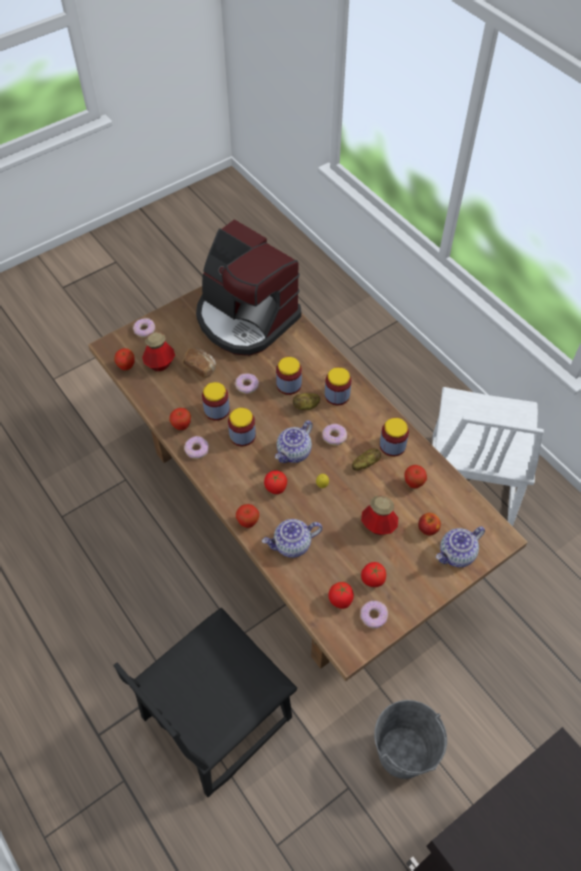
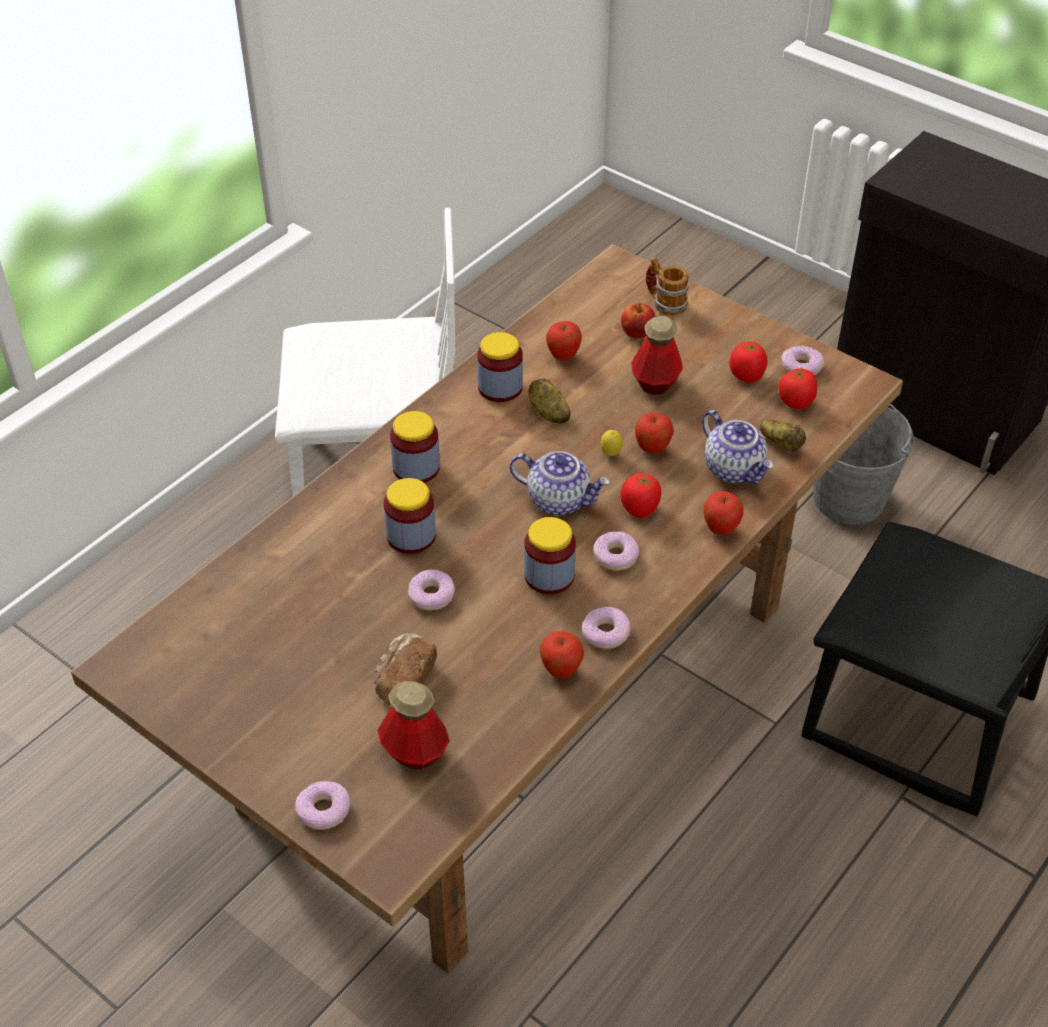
camera: 105 degrees left, 10 degrees down
(126, 367) = (439, 811): apple -> apple (652, 449)
(217, 410) = (504, 626): jar -> none
(245, 318) = (252, 638): coffee machine -> none
(306, 406) = (453, 503): potato -> potato (781, 444)
(334, 436) = (507, 456): donut -> donut (615, 556)
(457, 554) = (665, 302): teapot -> mug

